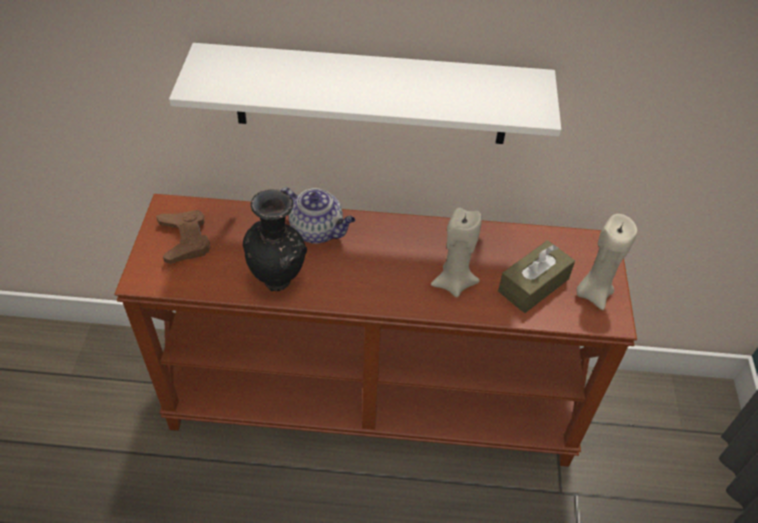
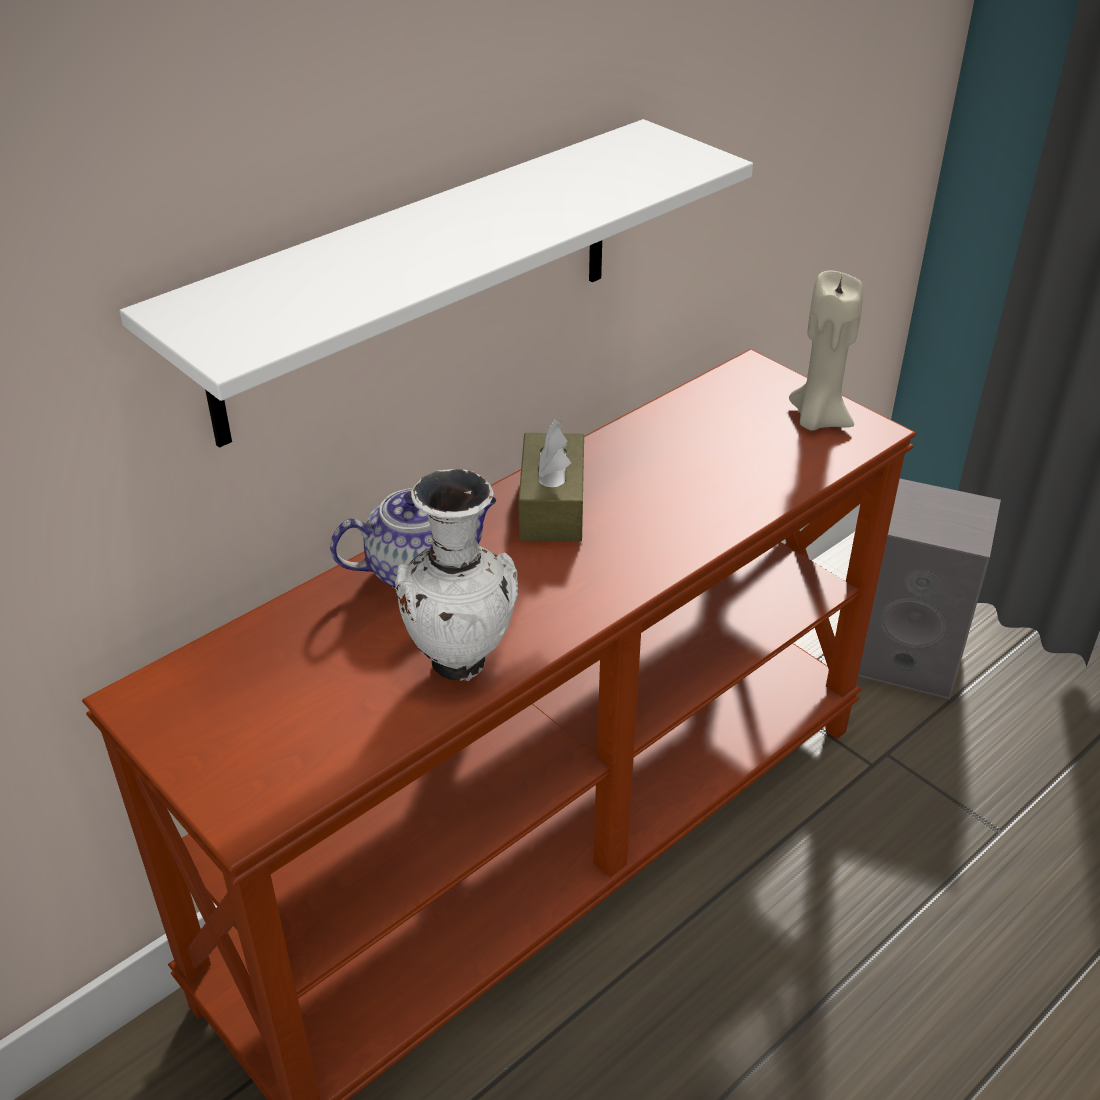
camera: 45 degrees left, 10 degrees down
(185, 240) = (238, 717): brown game controller -> none
(279, 281) = (461, 662): black vase -> white vase
(453, 283) = (671, 510): beige candle -> none
(533, 285) = (752, 453): brown tissue box -> brown tissue box (552, 506)
(653, 460) = (908, 655): none -> grey speaker

